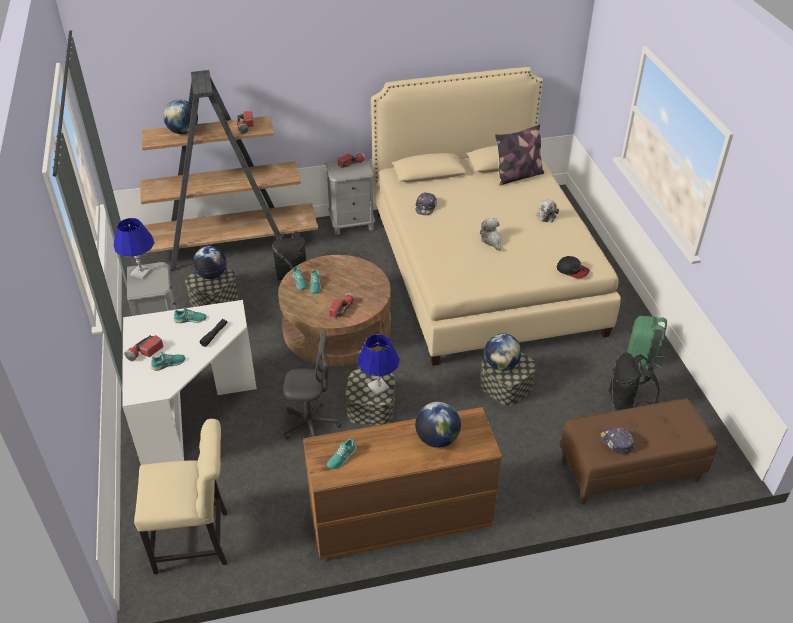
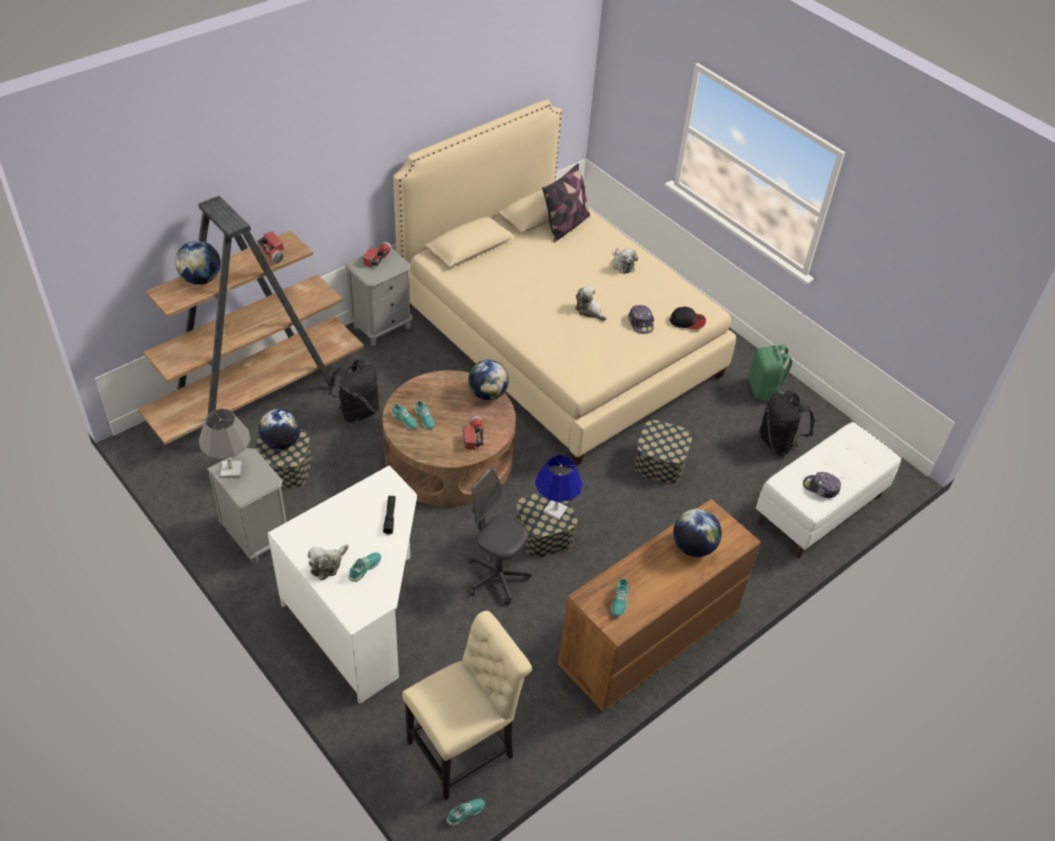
camera: 30 degrees left, 5 degrees up
(141, 272) = (231, 469): blue table lamp -> grey table lamp
(145, 352) = (327, 565): flashlight -> plush toy
(190, 319) = (348, 508): turquoise shoe -> turquoise shoe (465, 813)
(311, 426) = (497, 577): grey office chair -> grey office chair turned 120 degrees counterclockwise
(426, 207) = (496, 291): cap -> cap (641, 323)
(501, 364) = (657, 443): globe -> globe (487, 394)
(629, 472) = (819, 510): brown bench -> white bench

